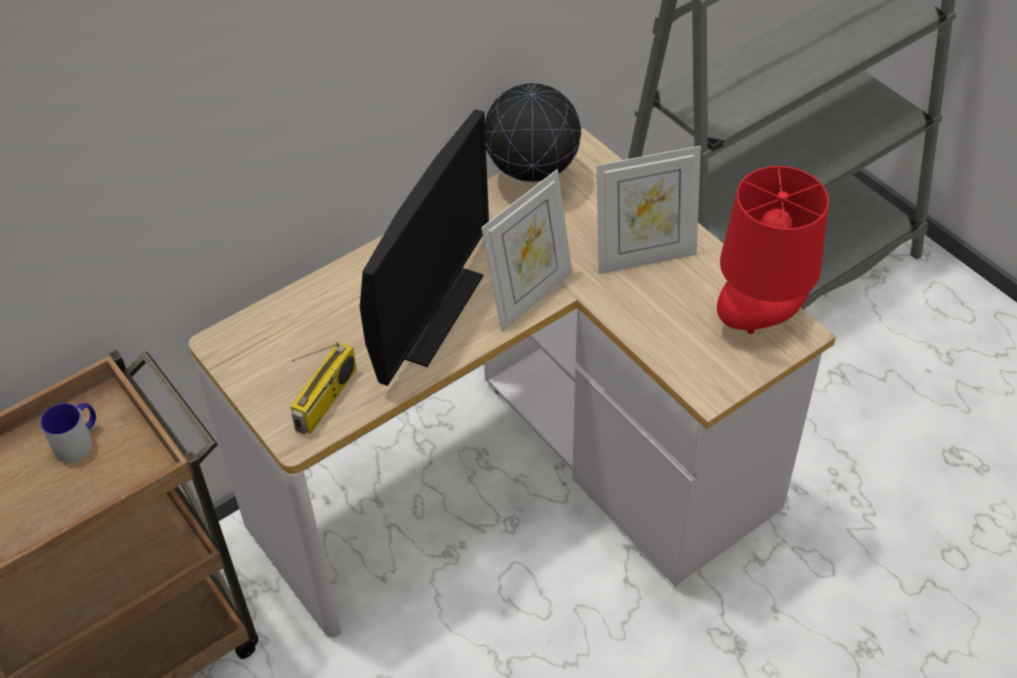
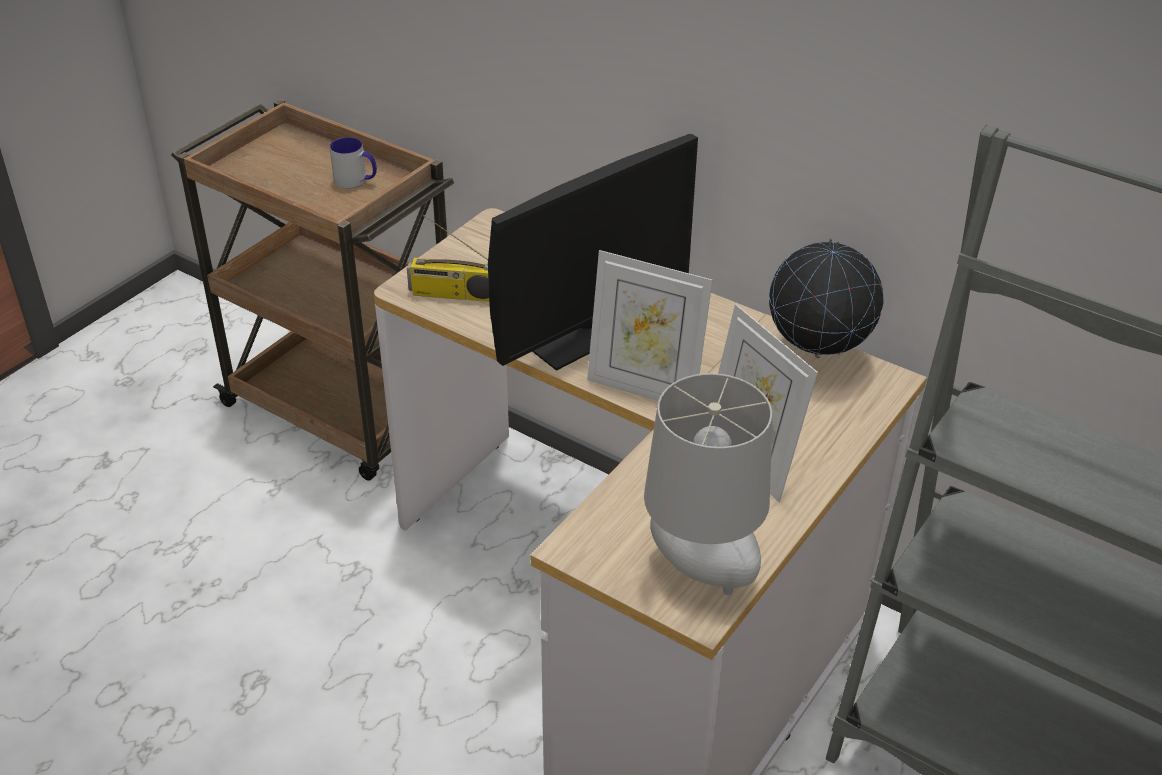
camera: 70 degrees right, 10 degrees down
(429, 311) = (590, 328): monitor -> monitor turned 45 degrees counterclockwise
(759, 322) = (699, 573): red table lamp -> grey table lamp

